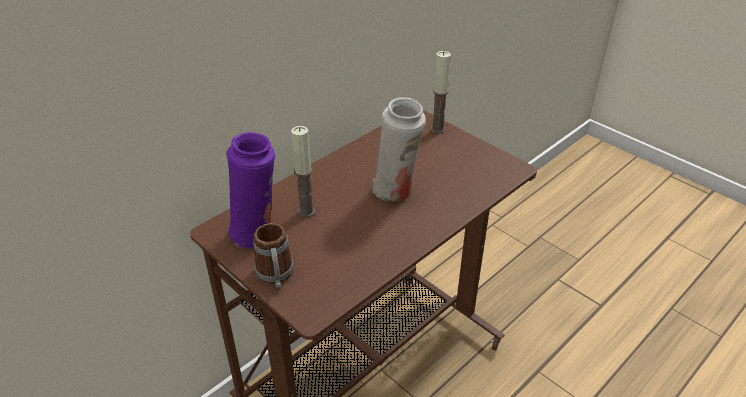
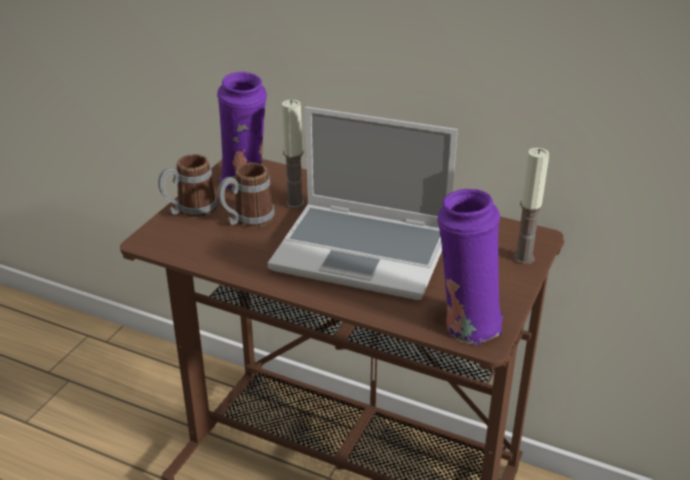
camera: 70 degrees right, 5 degrees down
(315, 243) = (247, 220): none -> mug
(396, 192) = (364, 252): white vase -> laptop
(498, 171) = (466, 325): none -> purple vase

